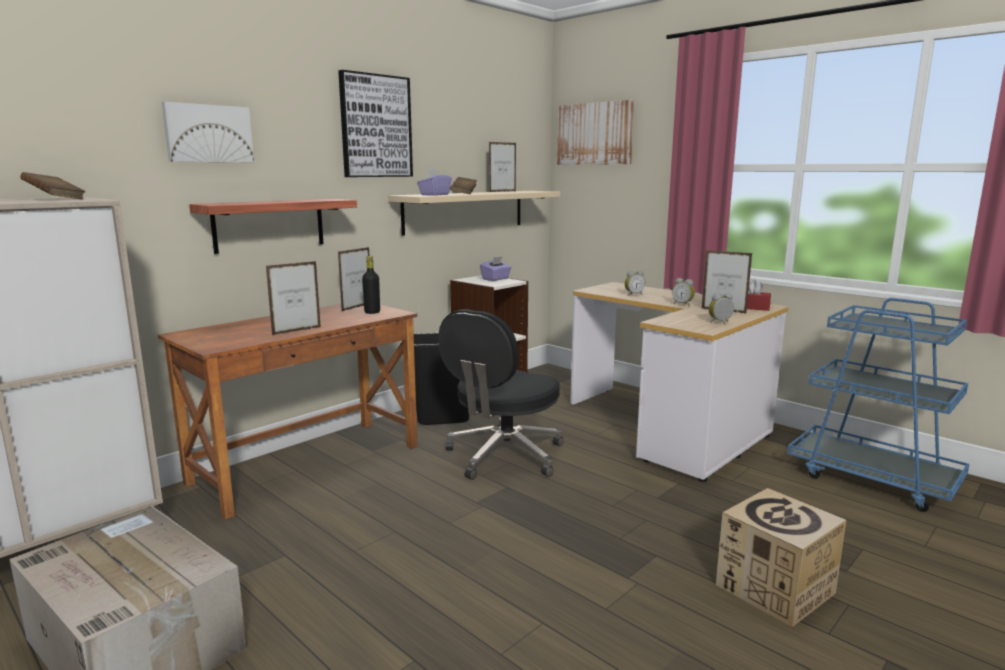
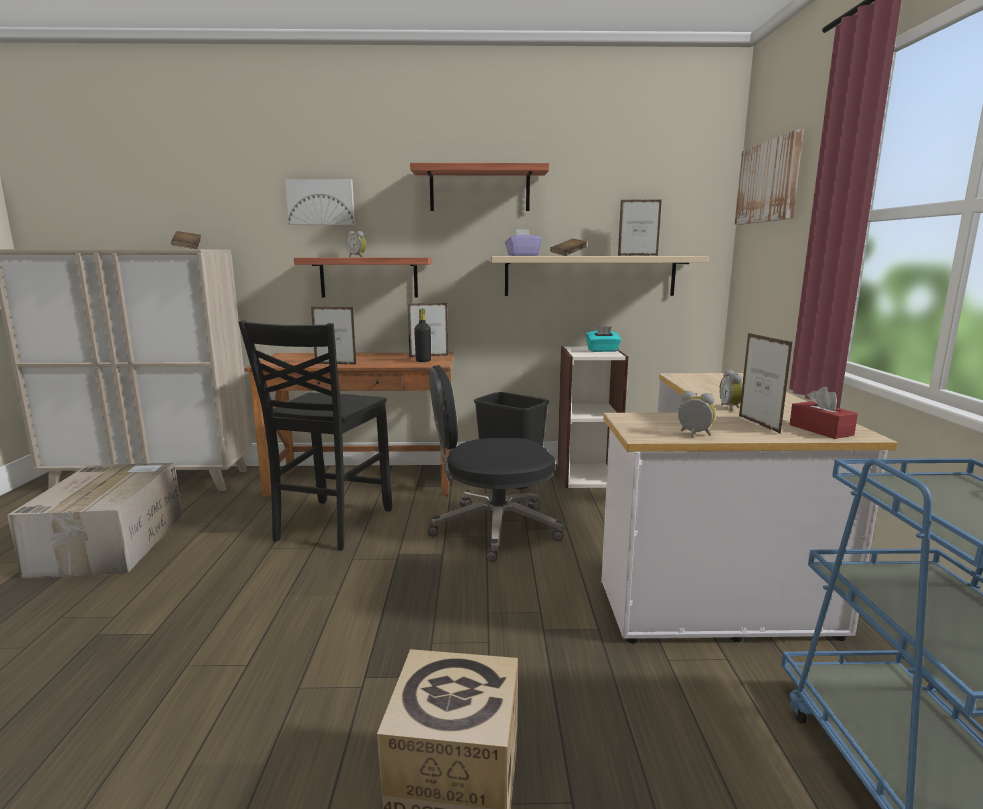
camera: 45 degrees right, 0 degrees up
(367, 509) = (331, 525): none -> black chair
(375, 126) = (479, 189): picture -> shelf
(496, 279) = (602, 350): purple tissue box -> turquoise tissue box
(633, 295) = (711, 388): alarm clock -> alarm clock (357, 257)

